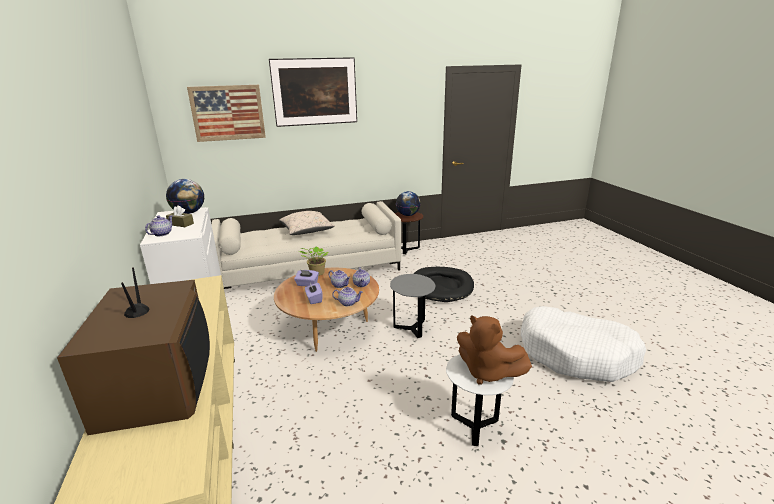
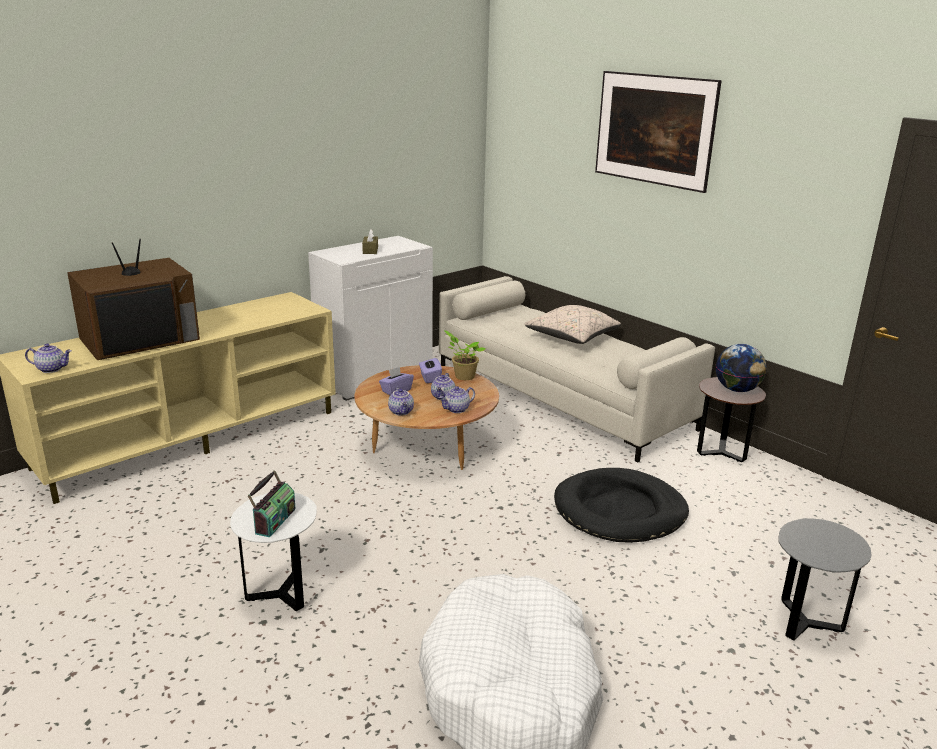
camera: 65 degrees right, 0 degrees up
(162, 234) = (339, 251): teapot -> teapot (52, 369)
(188, 213) = (405, 245): globe -> none
(228, 113) = (550, 140): picture -> none
(412, 329) = (470, 508): grey side table -> grey side table (805, 623)
(487, 372) = (274, 520): brown plush toy -> radio

